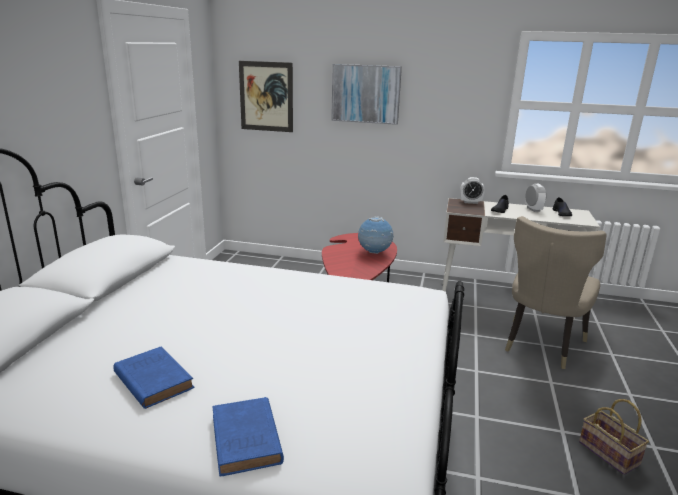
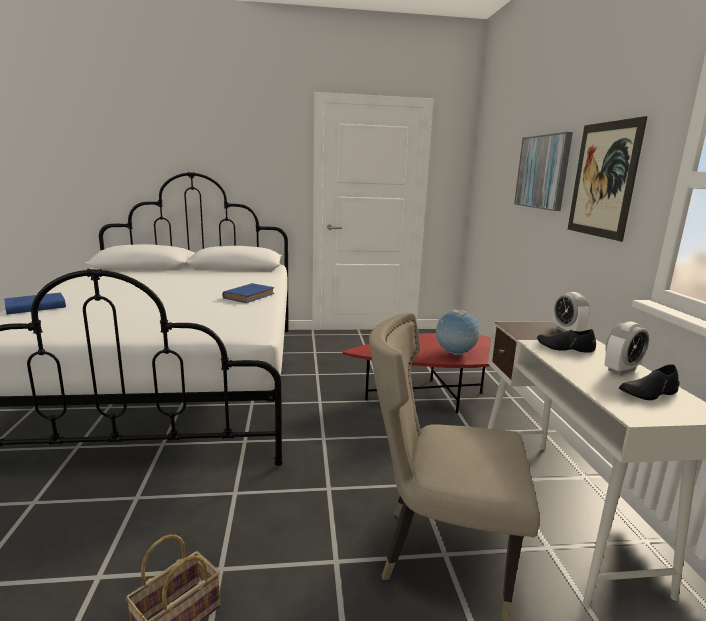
camera: 70 degrees right, 5 degrees down
(152, 379) = (105, 287): blue book -> blue book (250, 296)
(266, 96) = (489, 179): picture -> picture (603, 180)

